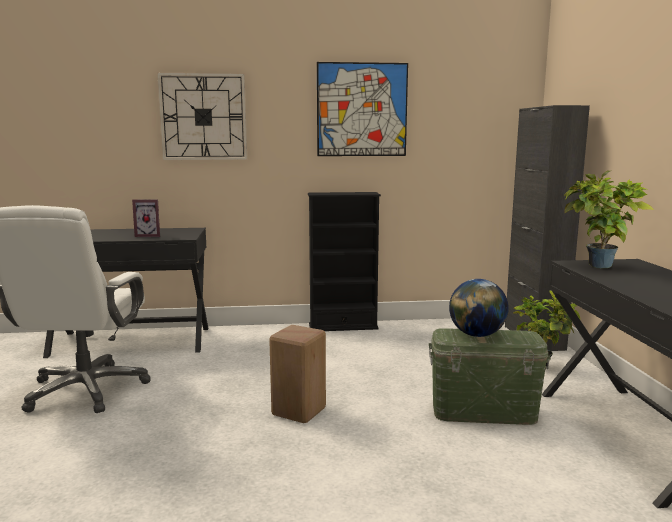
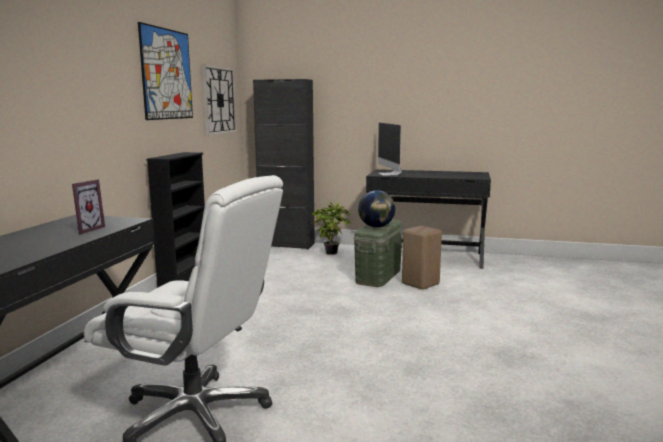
camera: 70 degrees left, 0 degrees up
(203, 117) = (56, 73): wall clock -> wall clock (219, 100)
(298, 411) = (337, 320): beige stool -> beige stool (419, 284)
(598, 267) = (389, 174): potted plant -> monitor

